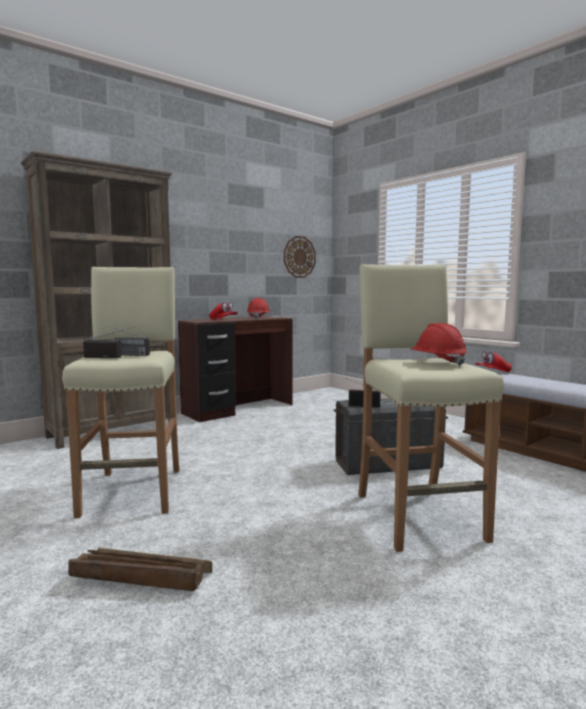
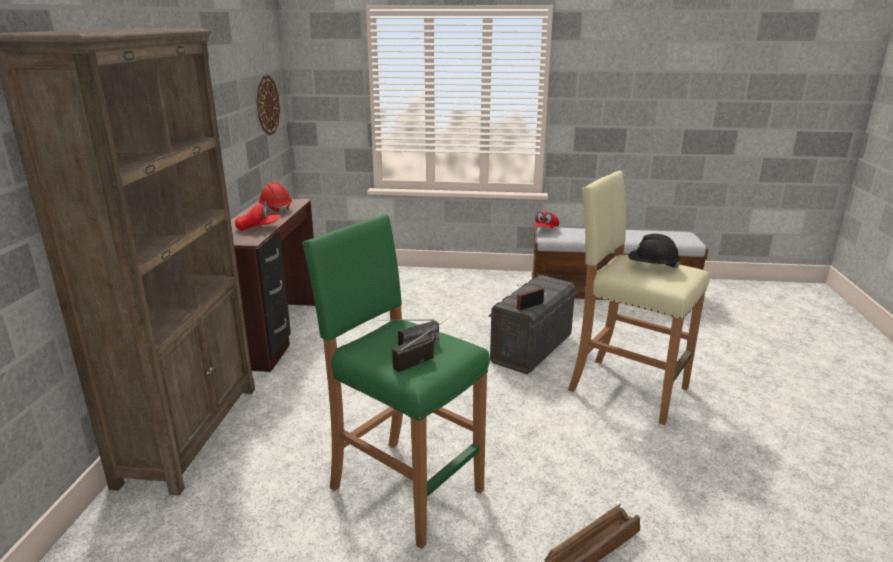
camera: 45 degrees left, 15 degrees up
(134, 491) = (405, 488): beige stool -> green stool
(437, 362) = (652, 266): red hard hat -> black hard hat

